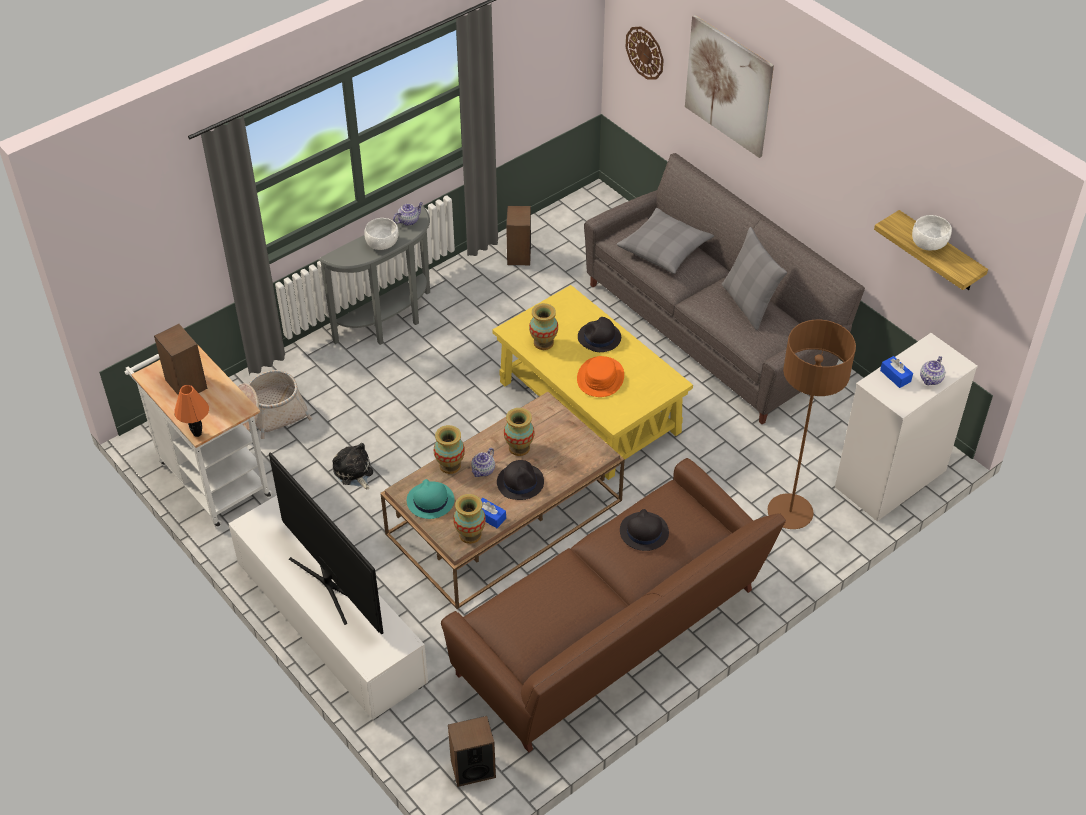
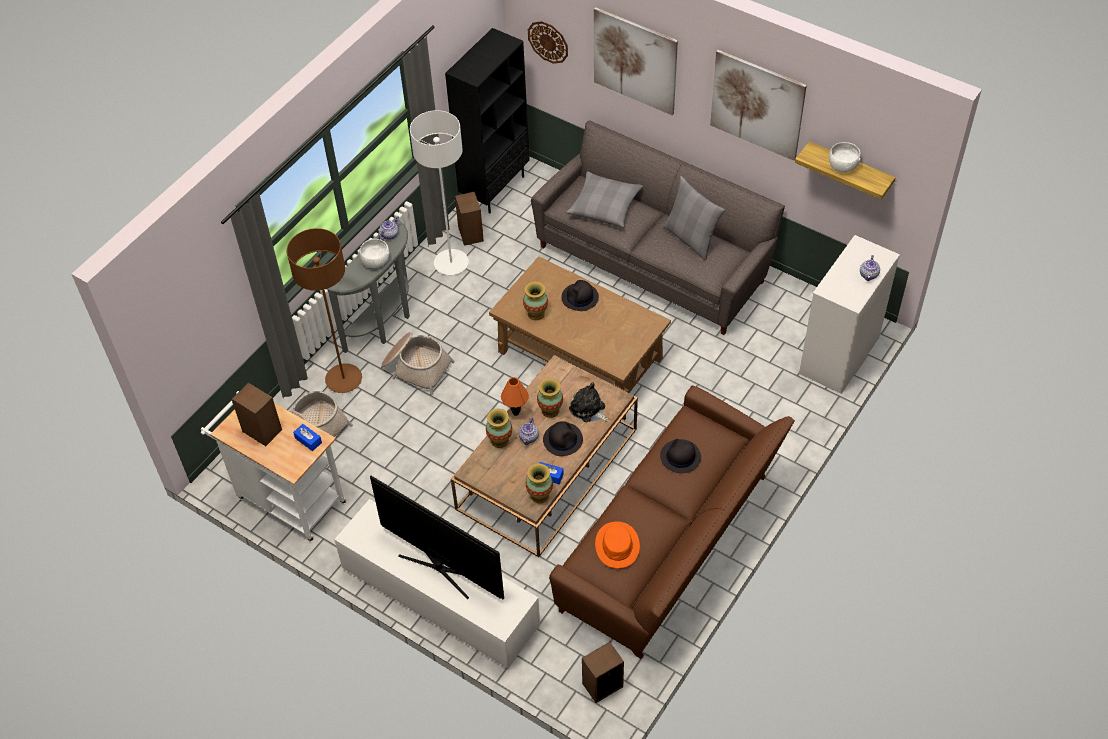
camera: 15 degrees left, 5 degrees up
(197, 434) = (291, 472): orange table lamp -> orange table lamp (516, 413)
(354, 472) = (407, 463): plush toy -> plush toy (588, 409)
(404, 376) = (416, 367): none -> basket
(430, 501) = (495, 475): turquoise hat -> none
(485, 280) = (451, 263): none -> white floor lamp
(564, 215) = (494, 188): none -> black bookcase
(590, 407) = (581, 355): yellow coffee table -> brown coffee table
(600, 378) = (594, 333): orange hat -> orange hat (617, 545)
(790, 513) = (772, 404): brown floor lamp -> brown floor lamp (344, 379)
(848, 156) = (757, 105): none -> picture
(895, 376) = (840, 279): blue tissue box -> blue tissue box (308, 440)

